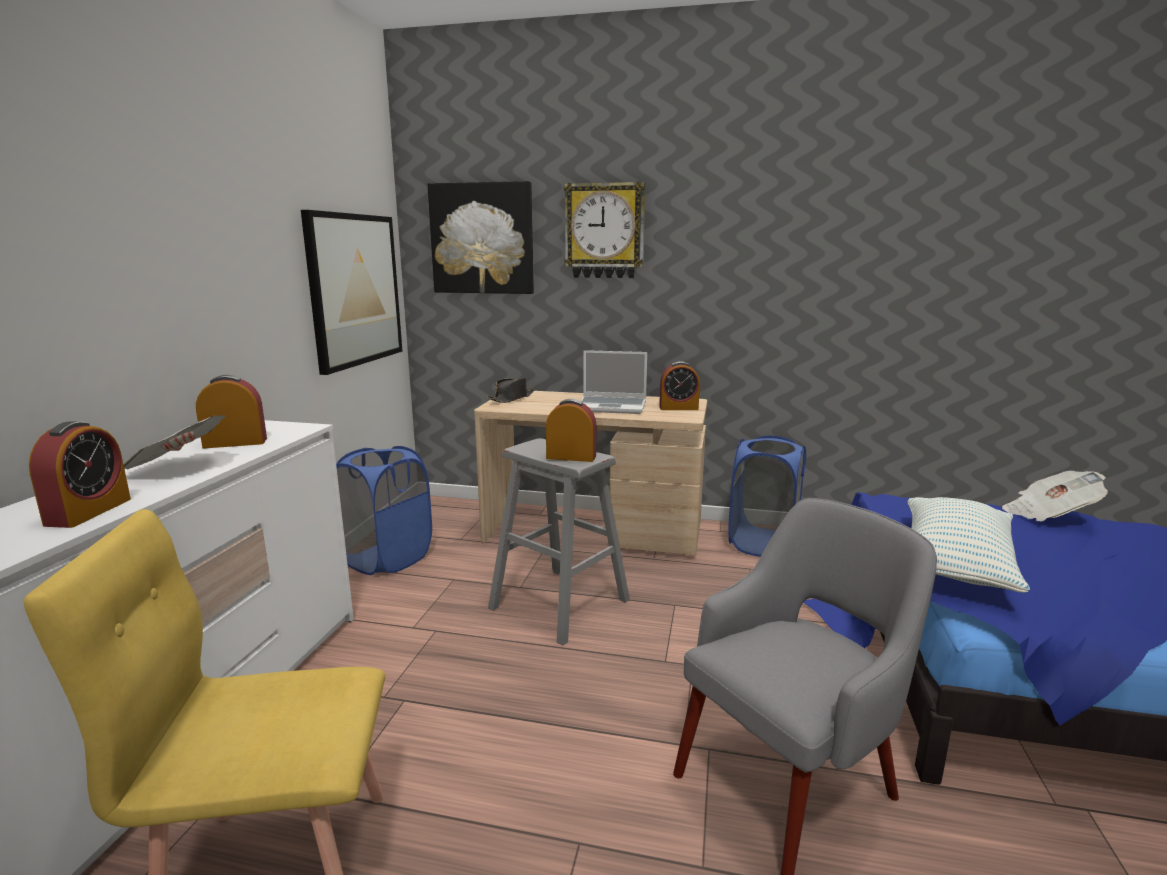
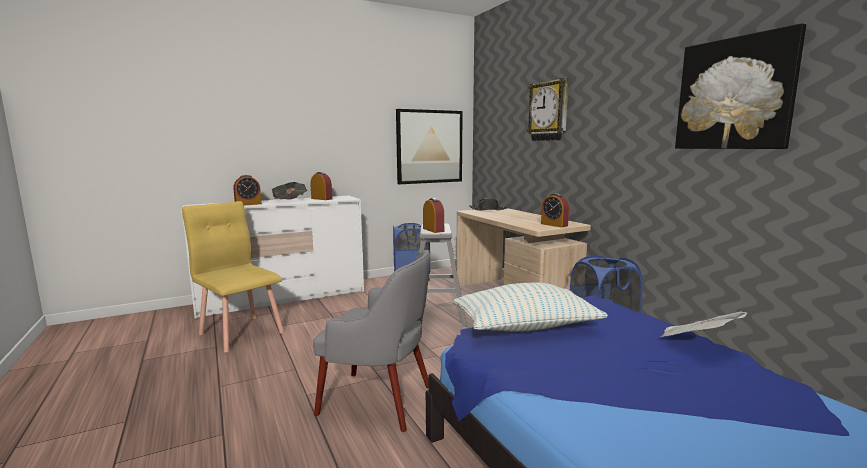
camera: 50 degrees right, 5 degrees down
(482, 239) = (500, 120): picture -> picture (734, 94)
(612, 406) = (521, 219): laptop -> none

